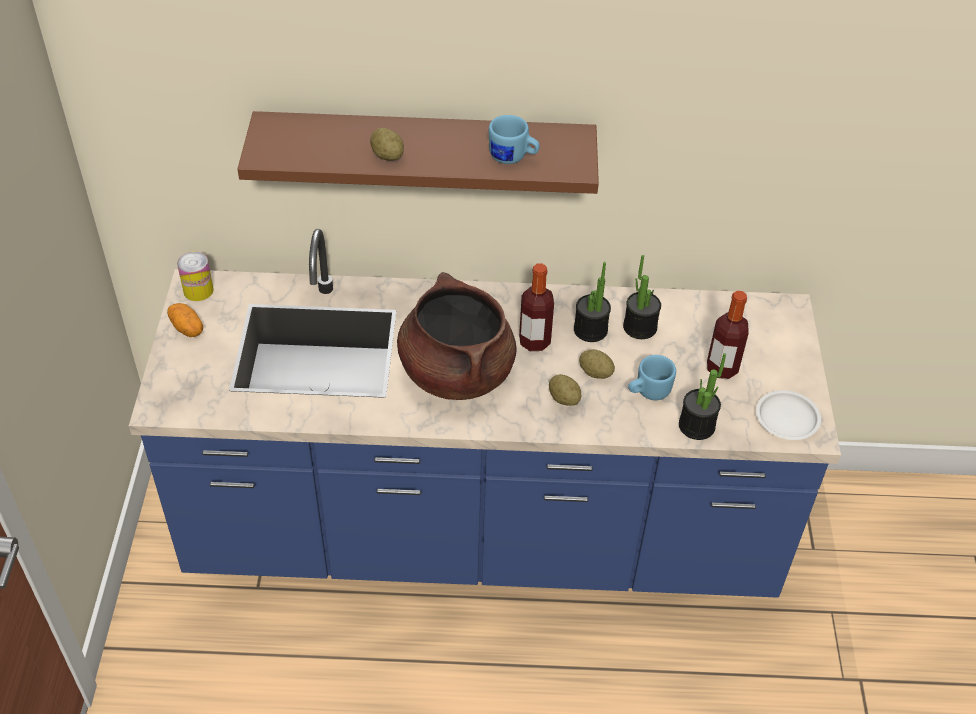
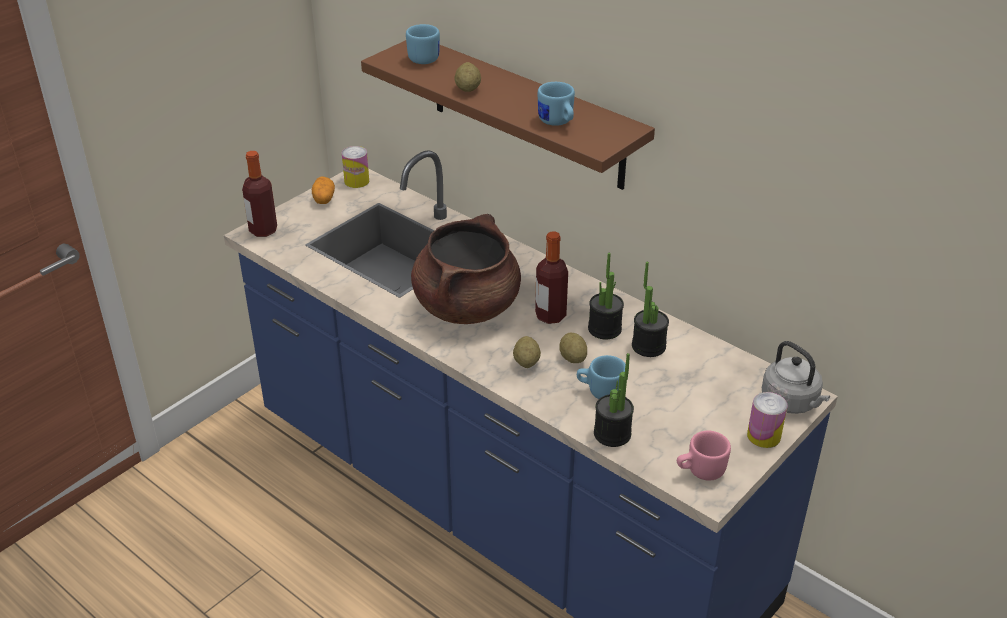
camera: 40 degrees right, 10 degrees down
(296, 136) = (422, 57): none -> blue mug
(722, 368) = (685, 407): bottle -> bottle (263, 230)
(787, 319) = (791, 402): none -> grey kettle
(787, 419) = (700, 471): white plate -> pink mug
(797, 360) = (763, 436): none -> can

